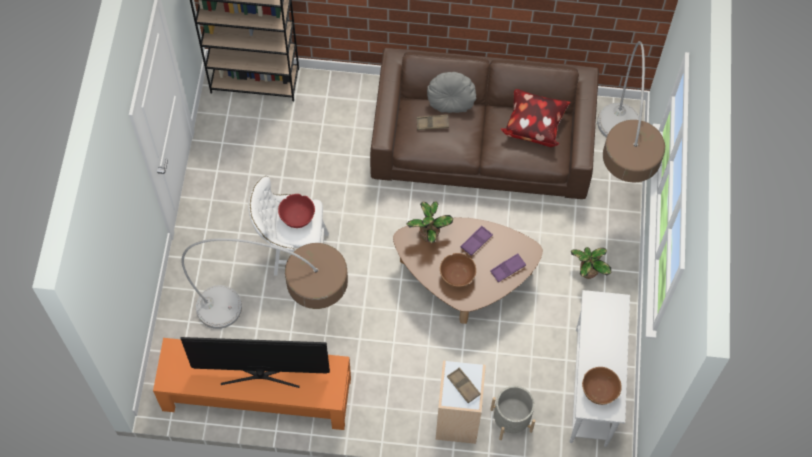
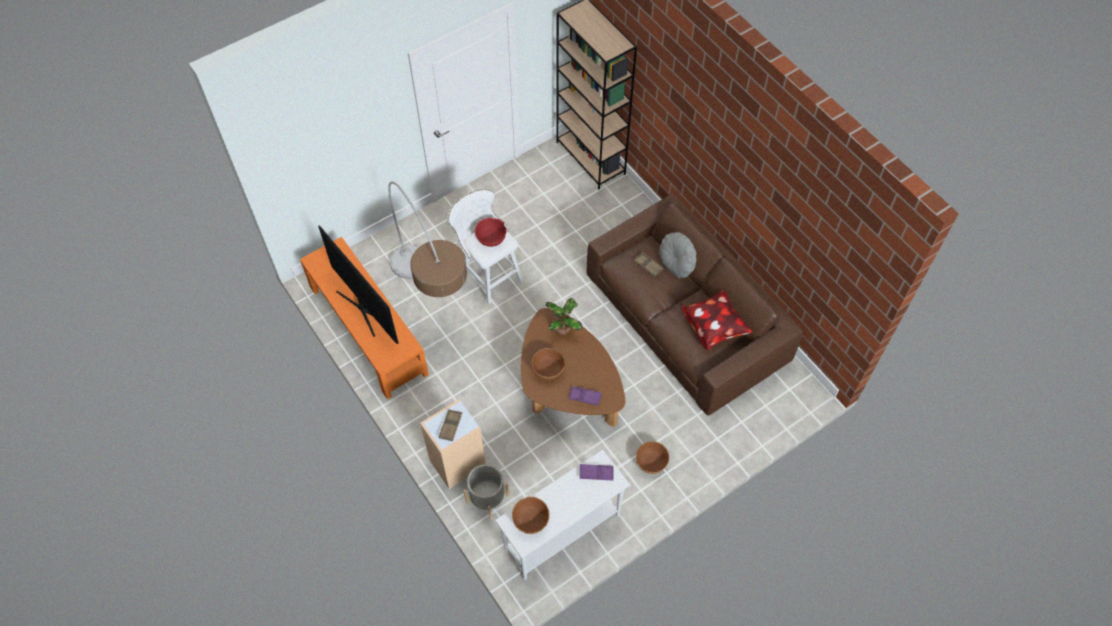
camera: 50 degrees right, 5 degrees down
(476, 242) = (586, 361): purple tray -> purple tray (596, 473)
(587, 273) = (651, 463): potted plant -> brown bowl
(616, 174) = (750, 422): floor lamp -> none

